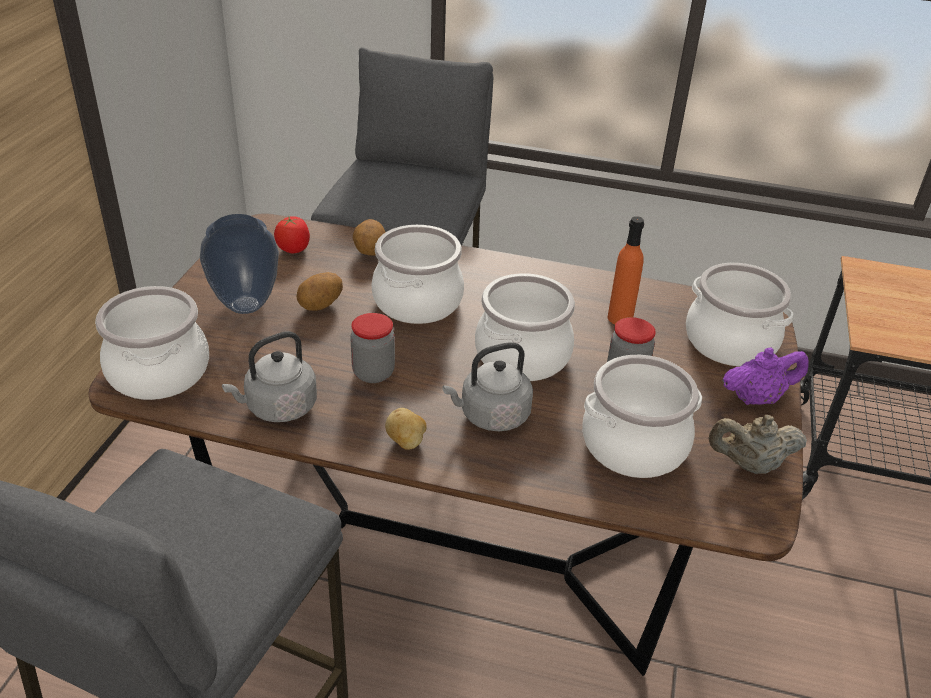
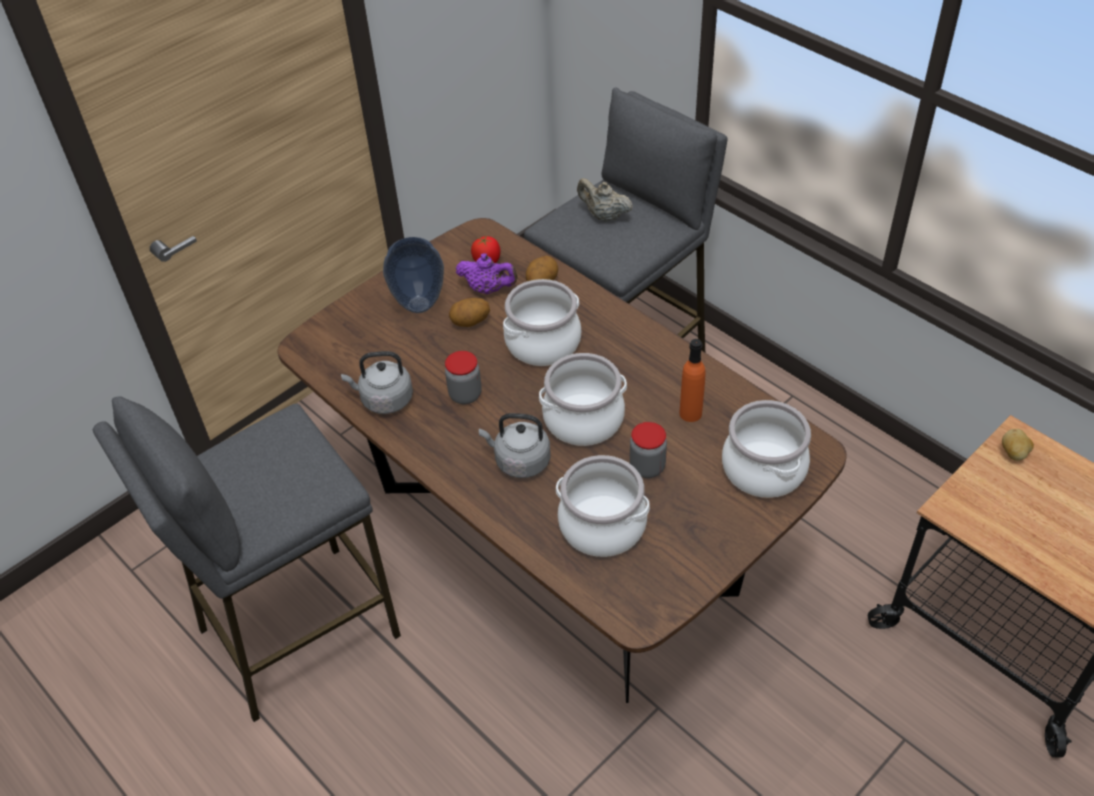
camera: 35 degrees right, 10 degrees up
(157, 372) = (328, 343): cooking pot -> none
(406, 442) = (447, 459): potato -> potato (1014, 453)
(750, 465) = (675, 576): beige teapot -> beige teapot (604, 216)
(757, 398) = (736, 526): purple teapot -> purple teapot (488, 289)

